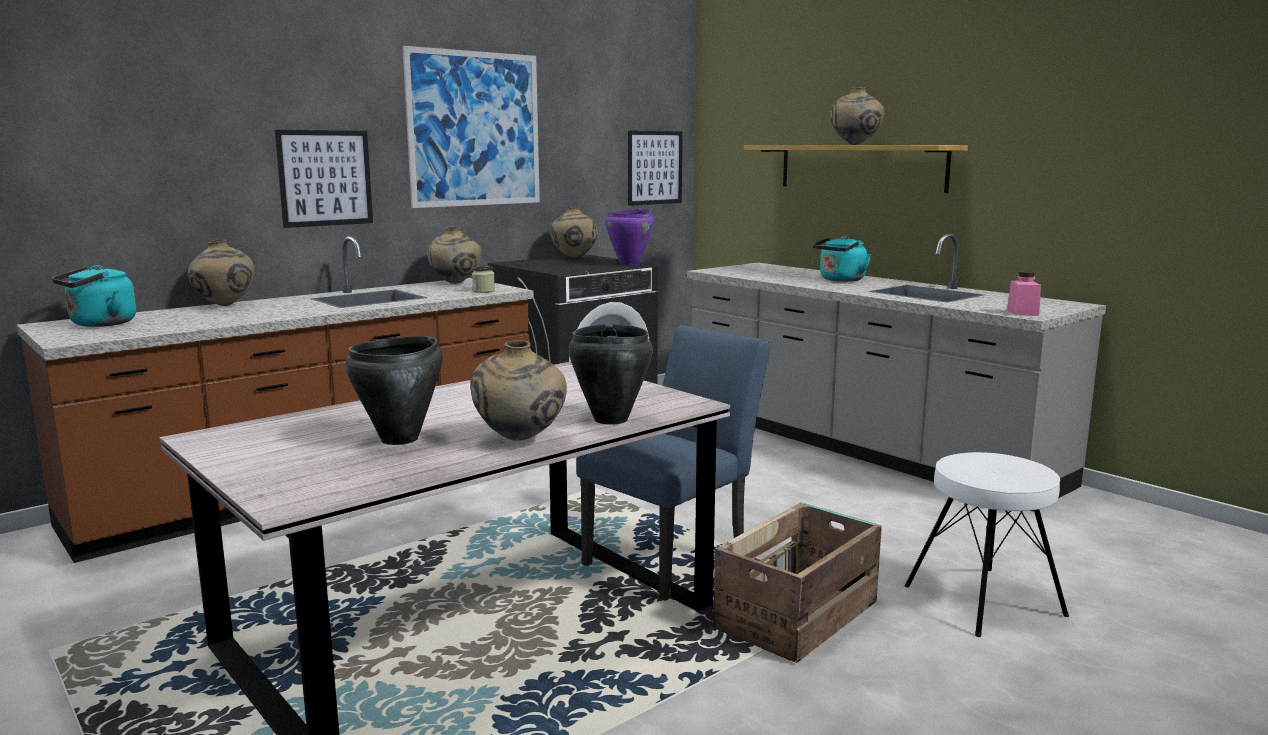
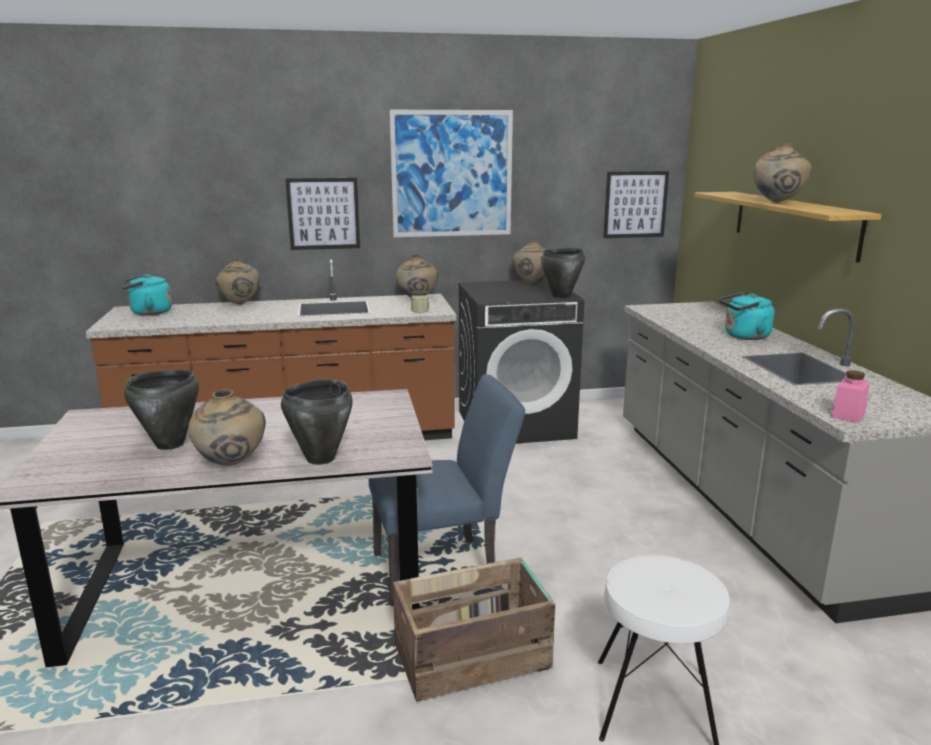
camera: 30 degrees right, 5 degrees up
(630, 264) = (561, 296): purple cooking pot -> black cooking pot

